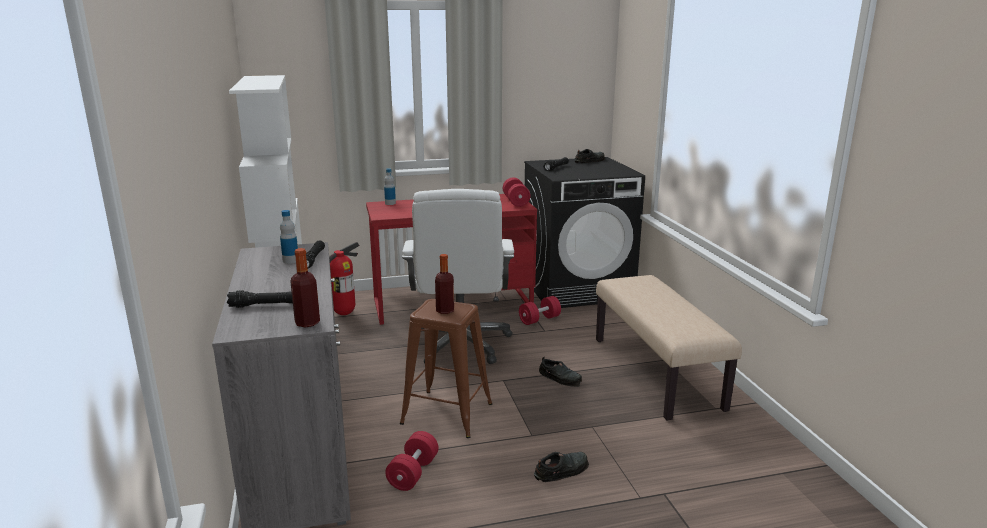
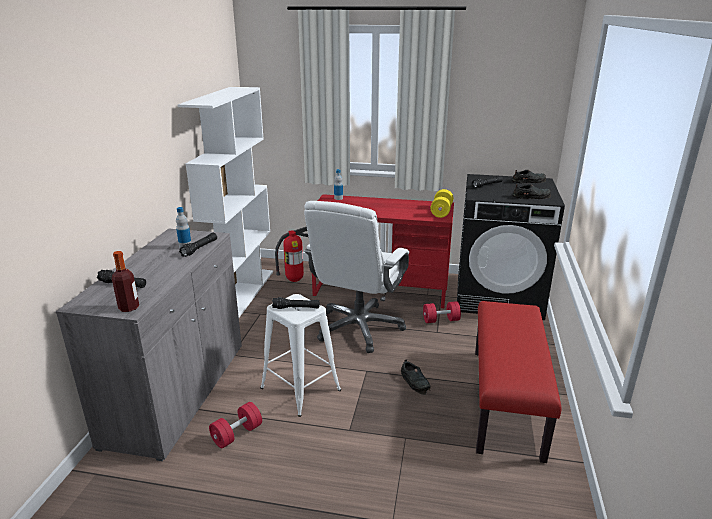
camera: 25 degrees right, 5 degrees up
(445, 310) = (296, 308): bottle -> black flashlight
(447, 413) = (300, 389): brown stool -> white stool
(516, 201) = (441, 212): red dumbbell -> yellow dumbbell
(562, 470) = (347, 472): black shoe -> black shoe (531, 196)
(657, 373) = (507, 401): beige bench -> red bench

